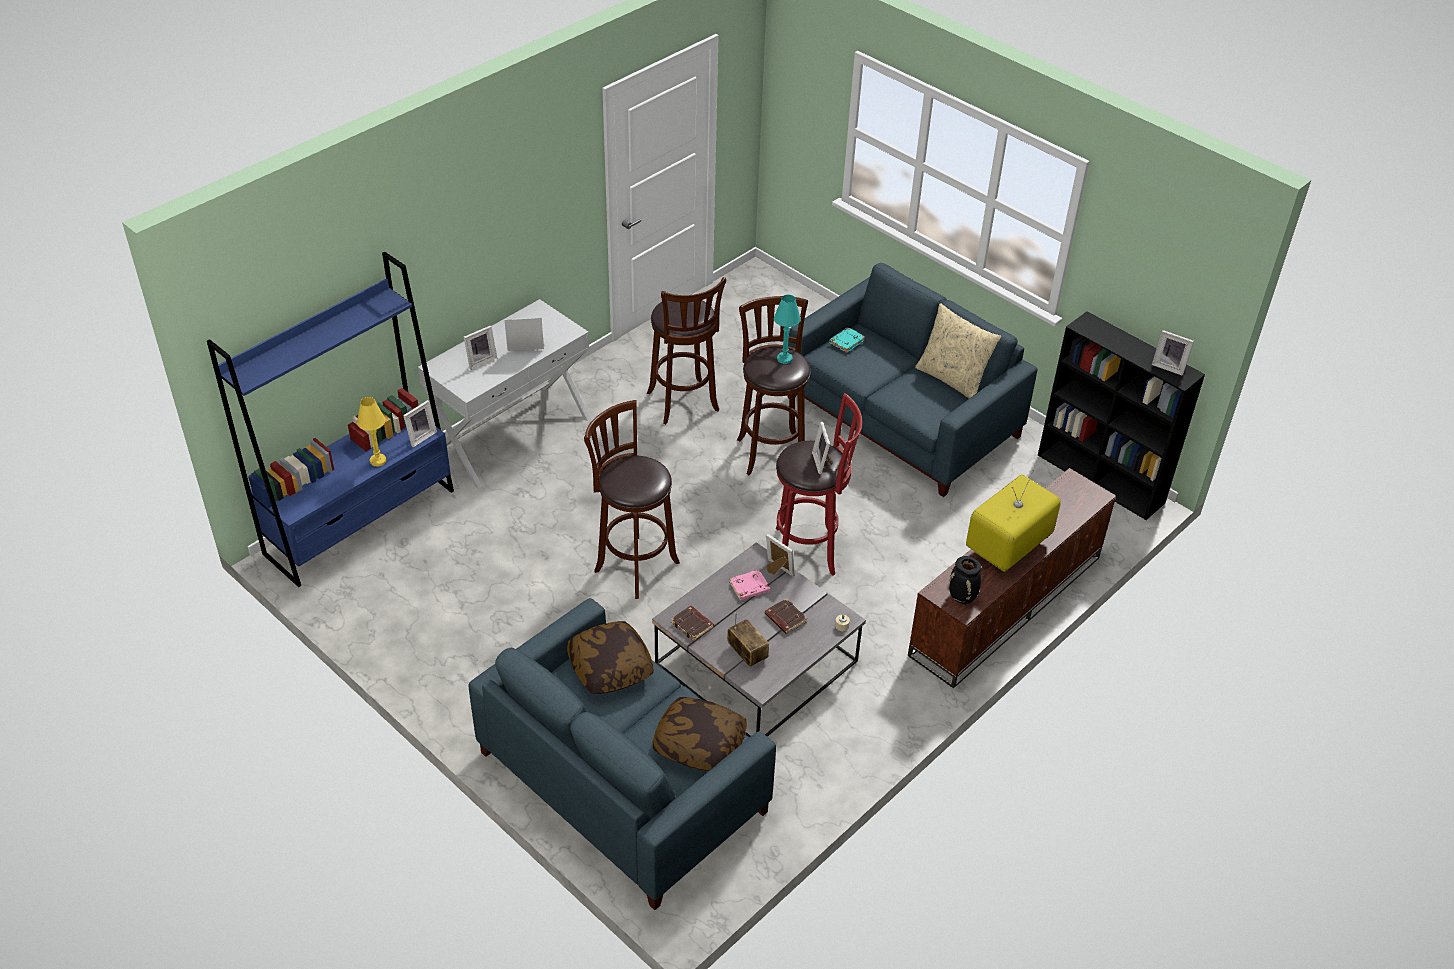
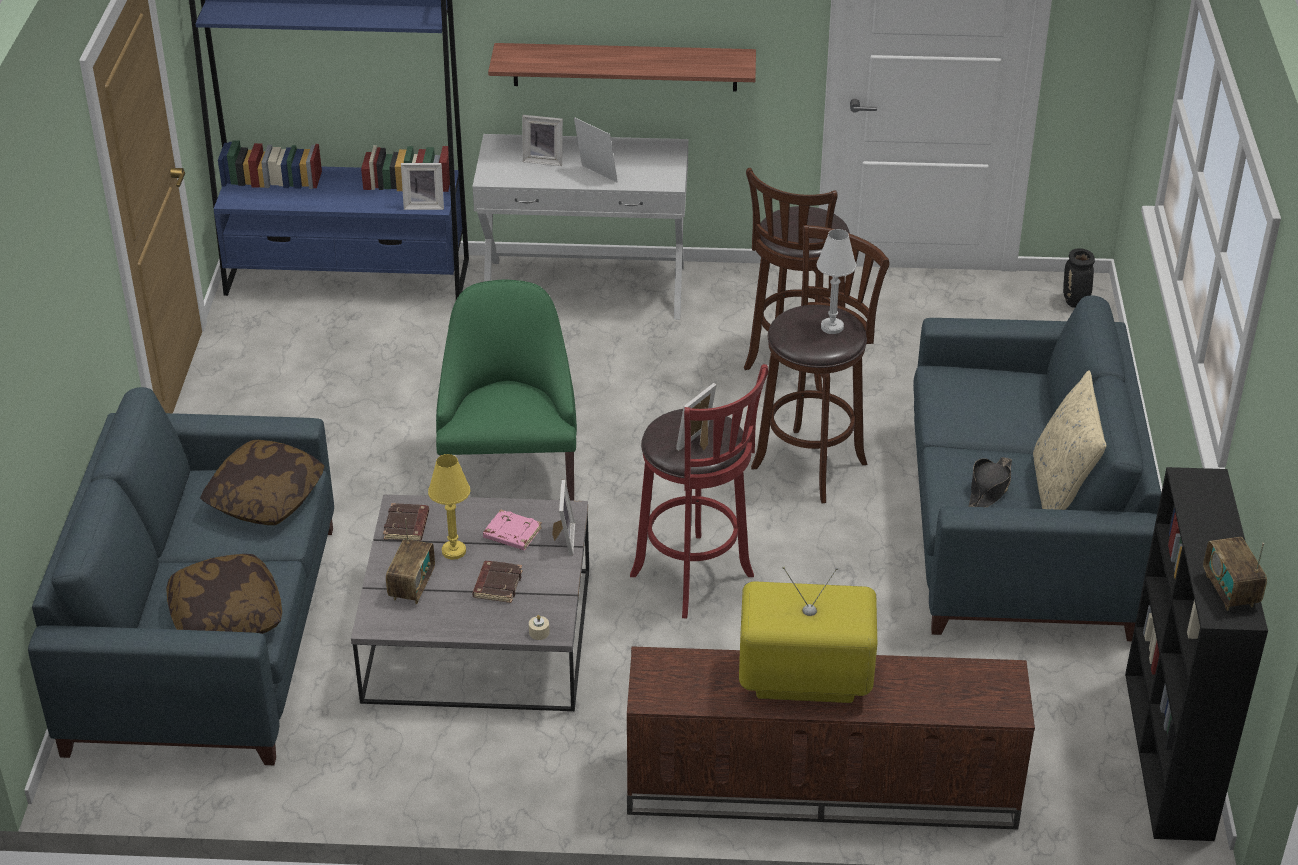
camera: 50 degrees right, 5 degrees down
(378, 460) = (359, 203): yellow table lamp -> yellow table lamp (454, 551)
(496, 270) = (625, 67): none -> shelf
(633, 564) = (510, 469): brown stool -> green armchair
(784, 359) = (832, 327): turquoise table lamp -> white table lamp
(846, 341) = (993, 378): turquoise book -> none
(927, 399) = (989, 489): none -> black hat
(962, 598) = (668, 687): black vase -> black vase (1075, 303)
(1169, 366) = (1230, 591): picture frame -> radio

